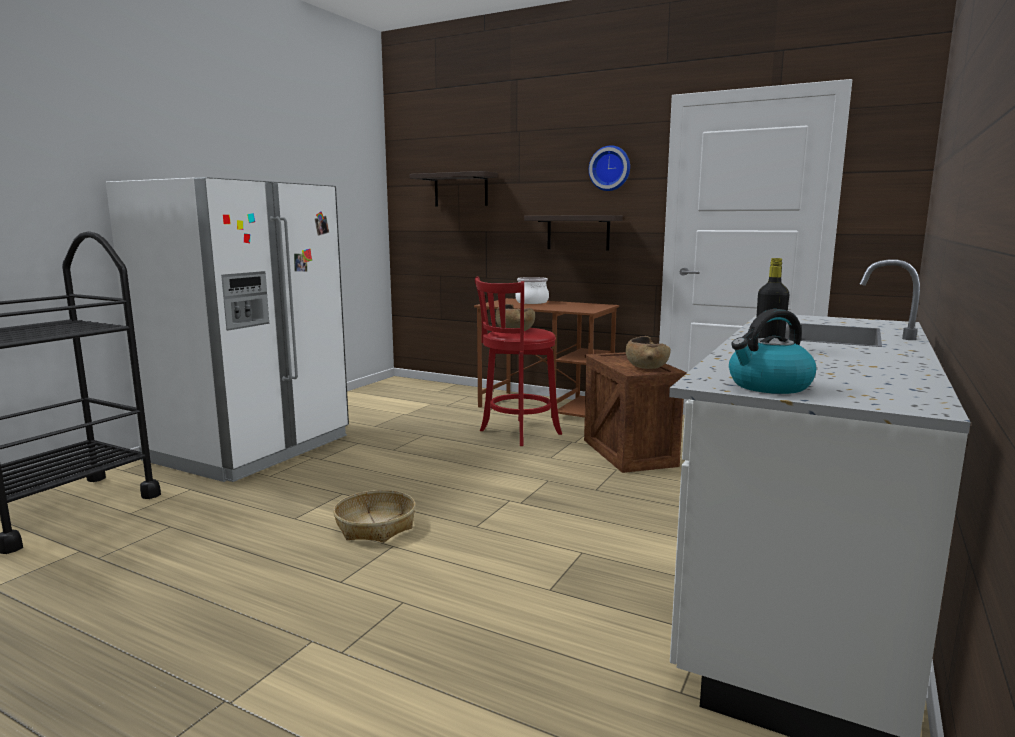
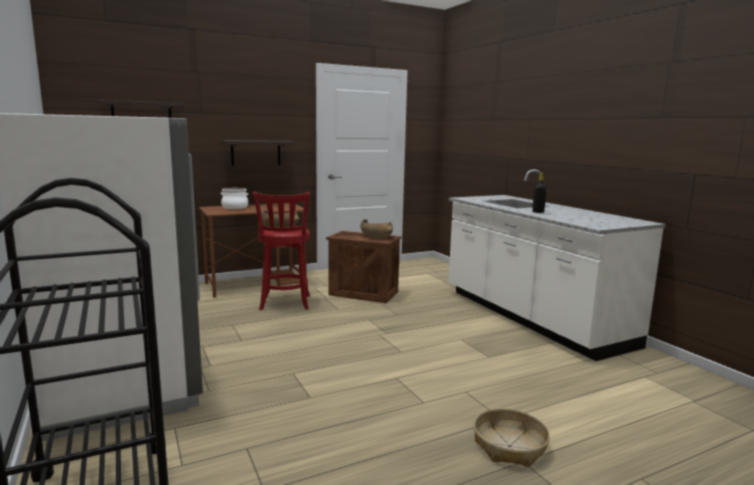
camera: 55 degrees left, 0 degrees up
(376, 526) = (362, 375): basket -> basket (509, 446)
(610, 168) = (277, 107): wall clock -> none
(768, 386) = (607, 224): kettle -> none

